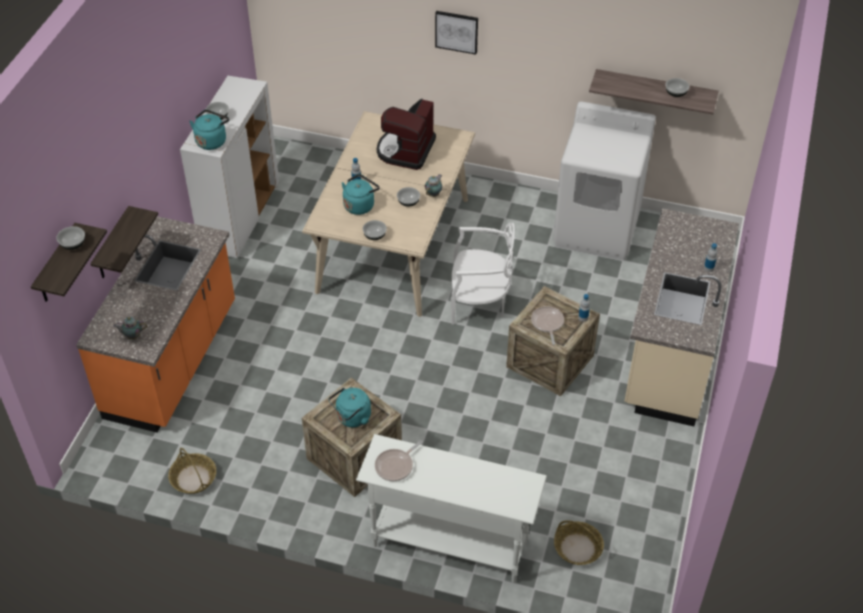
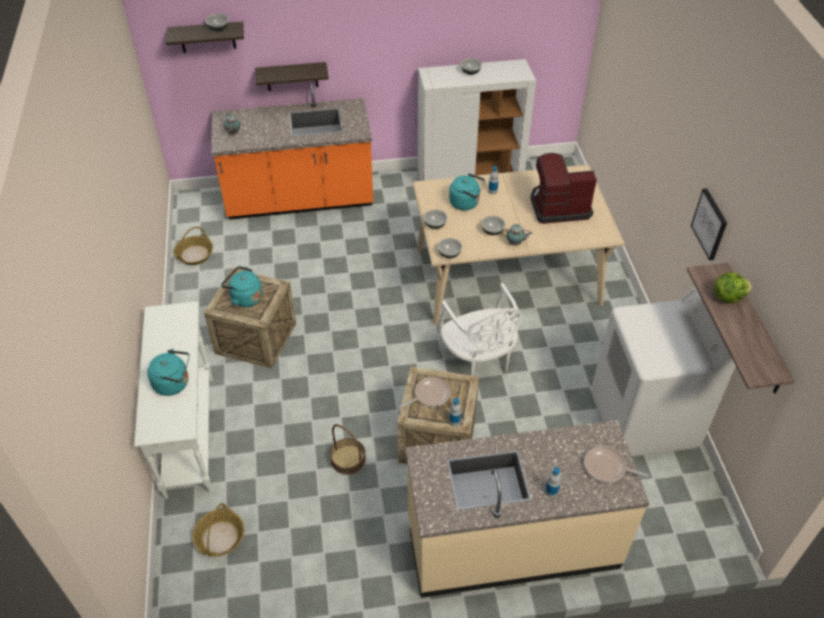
camera: 65 degrees right, 0 degrees up
(212, 140) = (440, 79): turquoise kettle -> turquoise kettle (174, 383)
(396, 466) = (167, 326): frying pan -> frying pan (607, 467)
(456, 31) = (670, 139): picture -> picture (710, 224)
(540, 430) = (348, 459): none -> basket
(629, 84) = (727, 296): none -> lettuce
(675, 93) = (749, 341): bowl -> bowl (449, 253)

